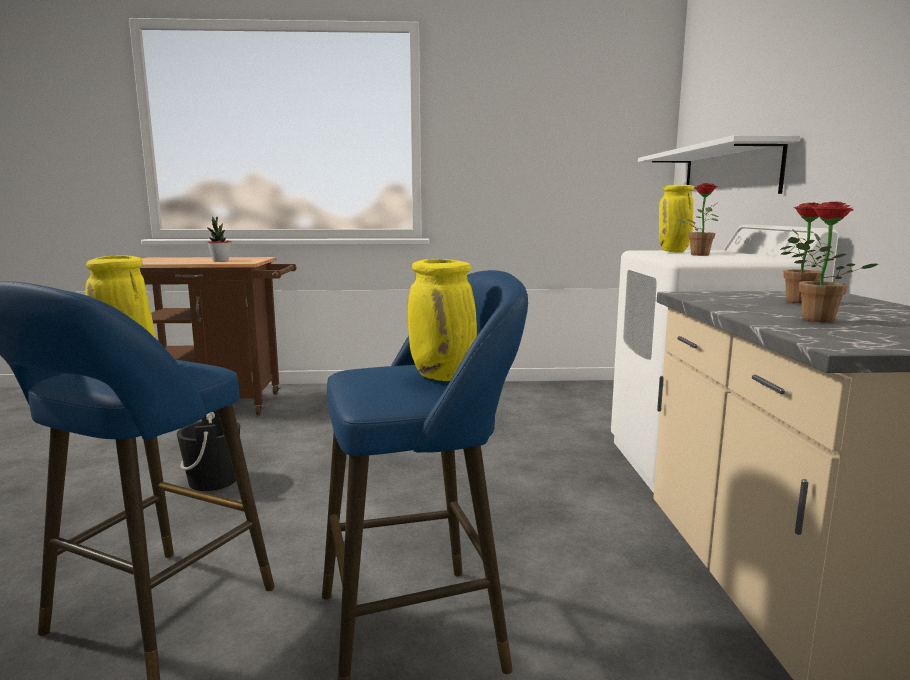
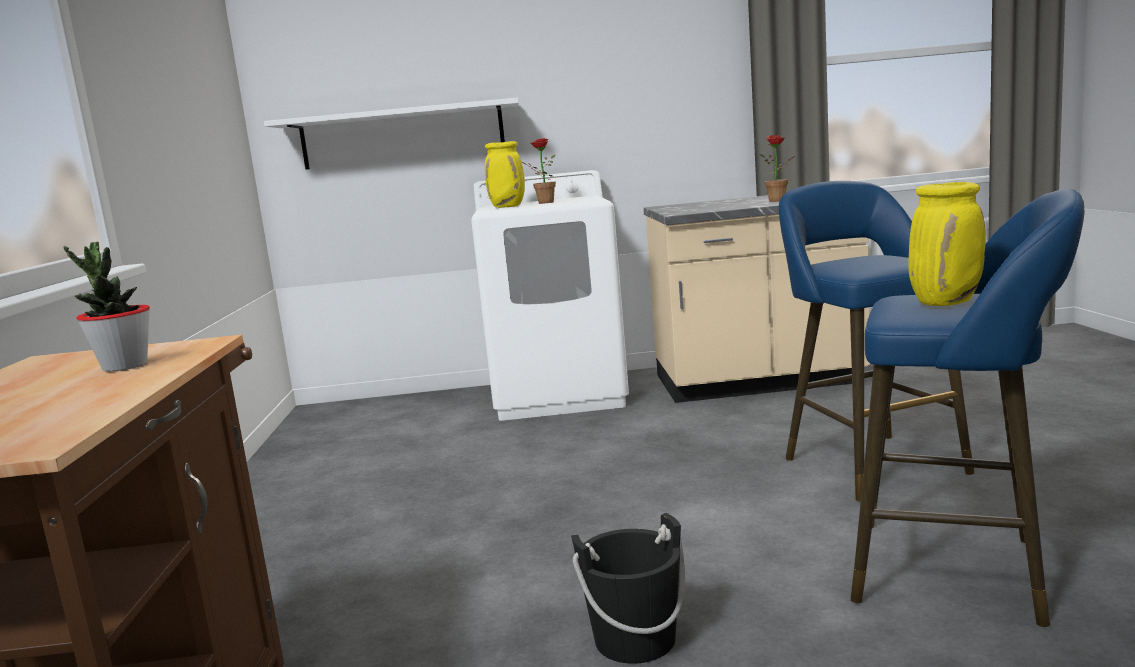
camera: 90 degrees left, 0 degrees up
(444, 377) = (862, 256): yellow vase -> none
(799, 302) = (709, 205): potted plant -> none

